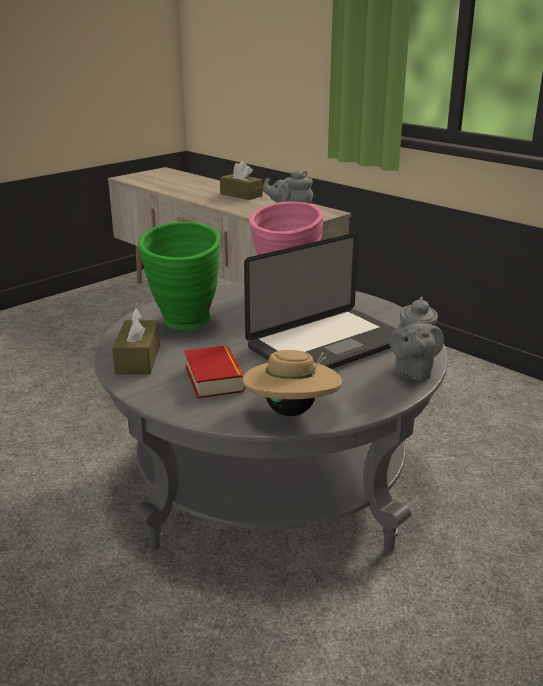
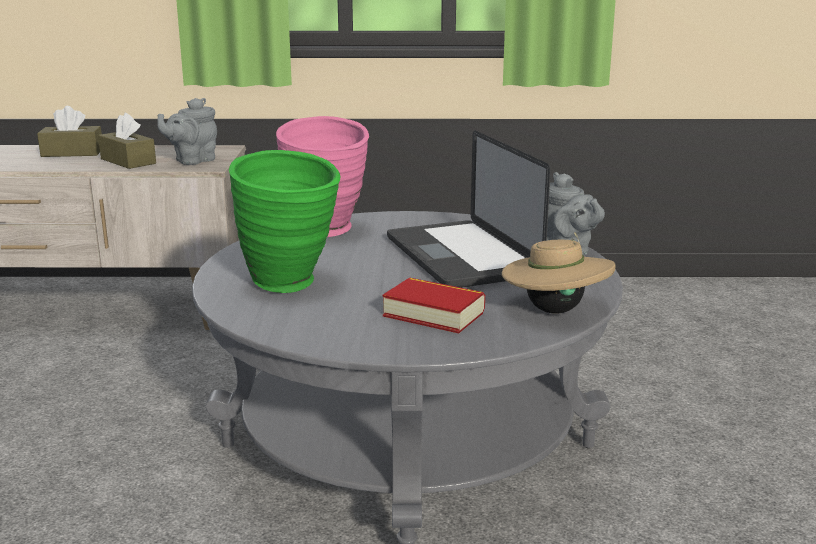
camera: 45 degrees left, 5 degrees down
(138, 359) = (319, 328): brown tissue box -> brown tissue box (128, 161)
(328, 345) = (461, 256): laptop -> laptop turned 150 degrees clockwise

